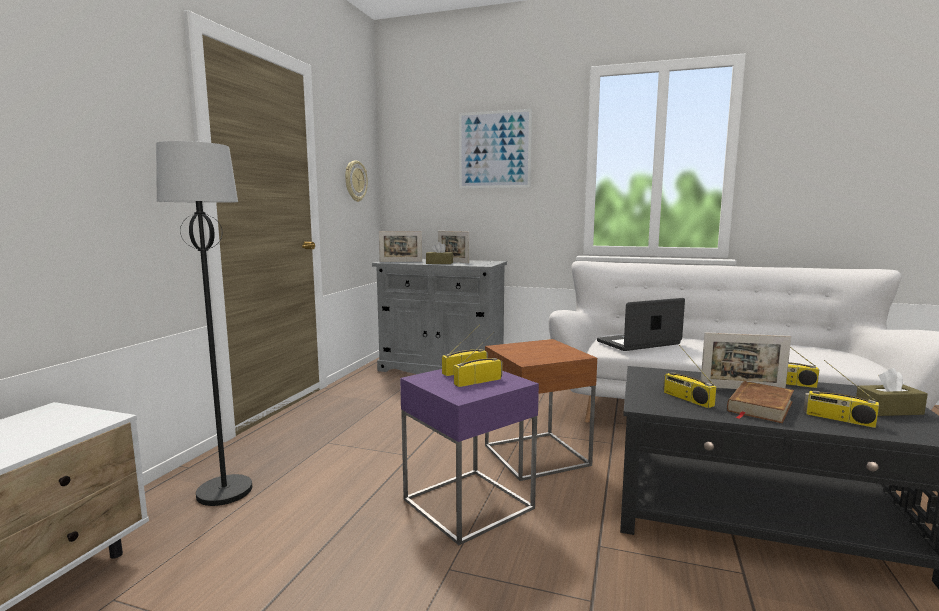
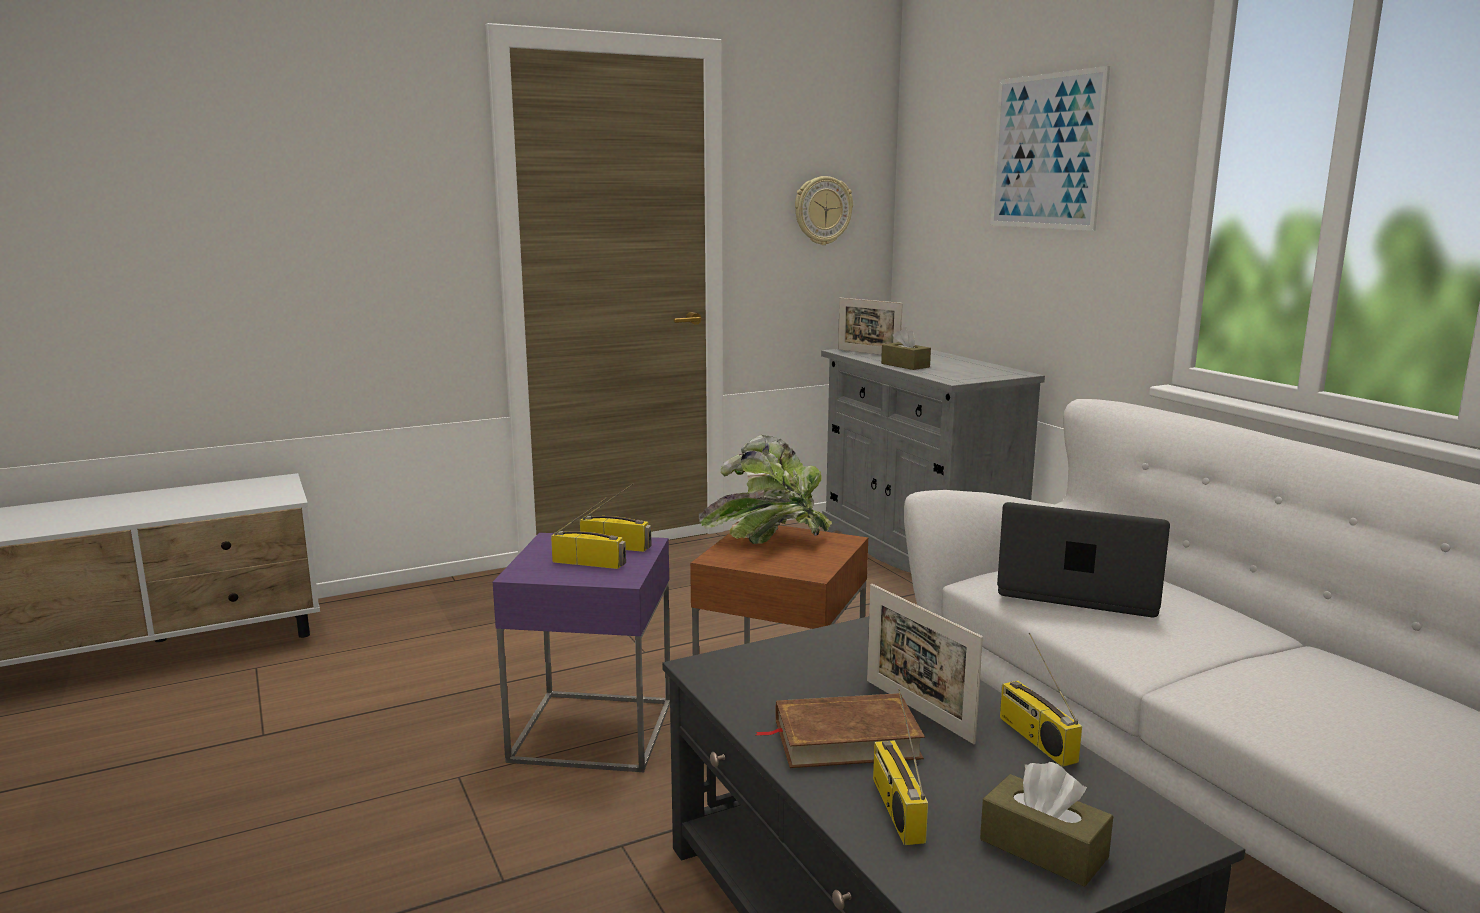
camera: 45 degrees right, 5 degrees up
(224, 491) = (439, 615): black floor lamp -> none
(453, 262) = (942, 364): picture frame -> none
(520, 349) = (768, 539): none -> potted plant
(686, 399) = (785, 685): radio -> none

